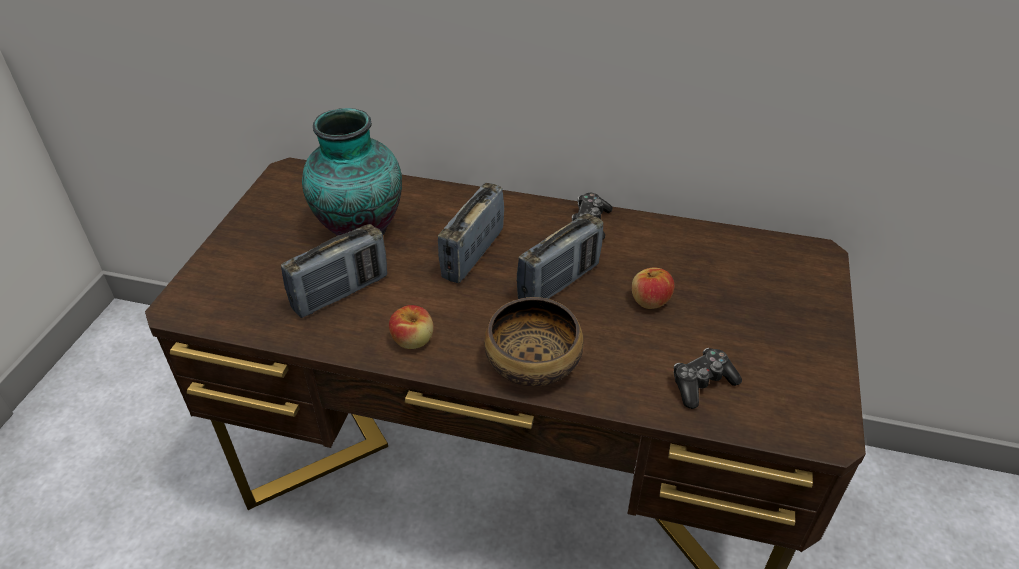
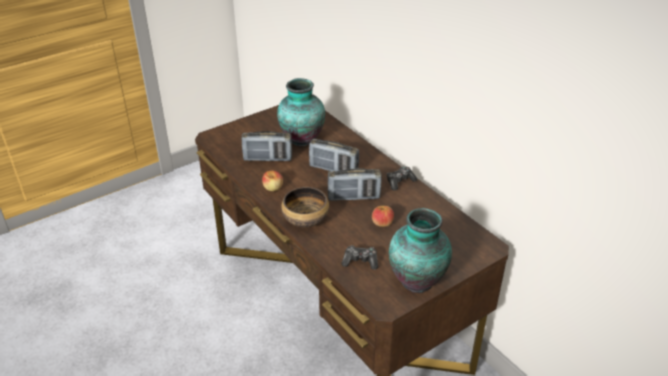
camera: 40 degrees right, 5 degrees down
(473, 254) = (333, 169): radio -> radio turned 135 degrees counterclockwise
(807, 360) = (418, 279): none -> vase

